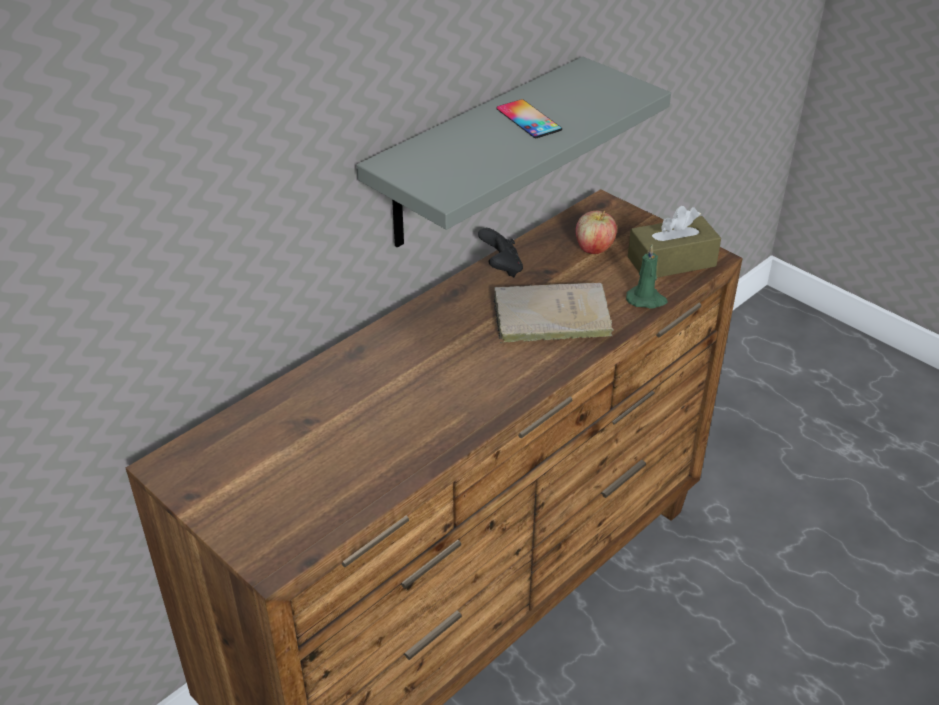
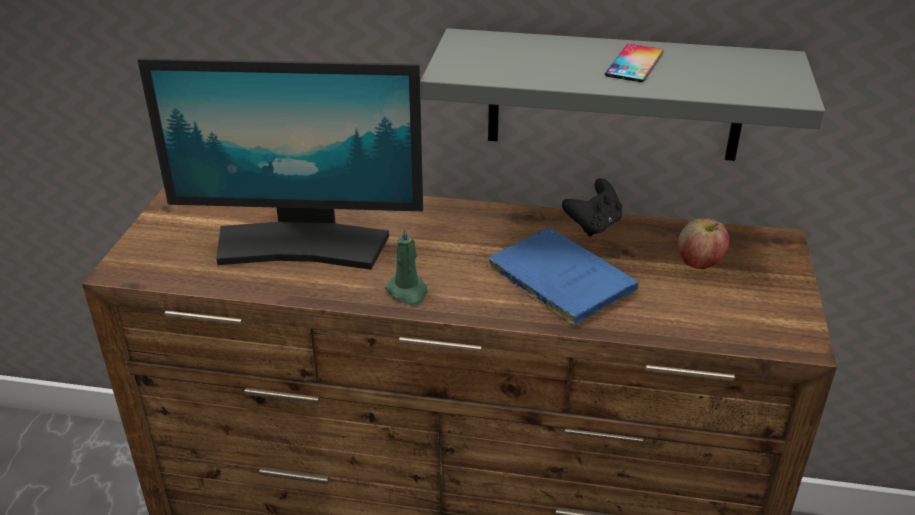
camera: 55 degrees right, 5 degrees down
(360, 429) = (301, 245): none -> monitor
(547, 316) = (558, 277): beige book -> blue book
(646, 300) = (663, 326): green candle -> green candle (407, 292)
(671, 261) = (751, 318): brown tissue box -> none

